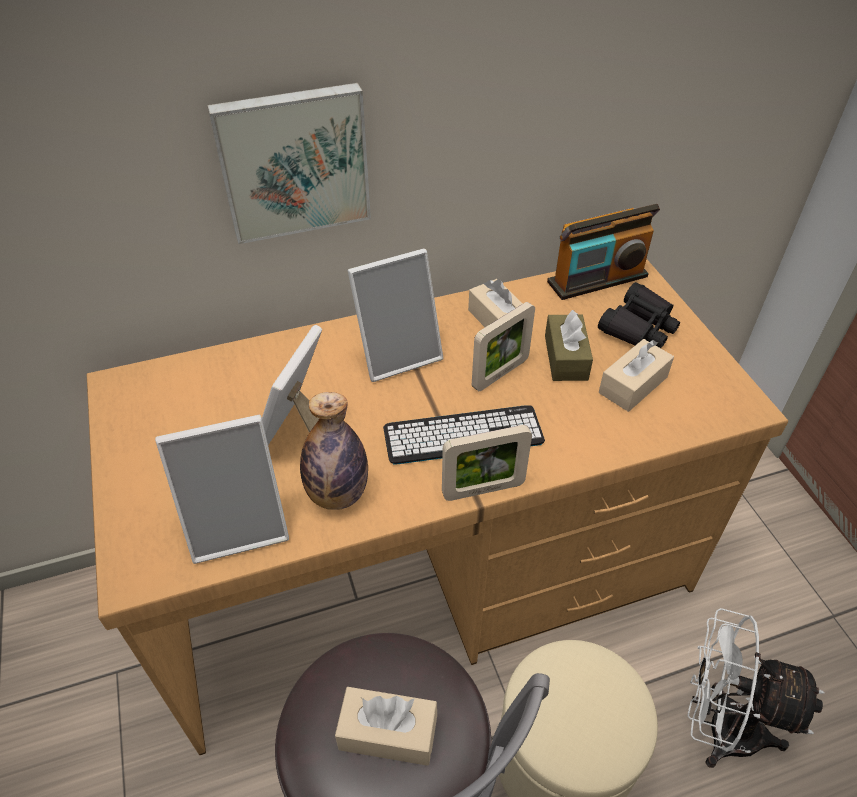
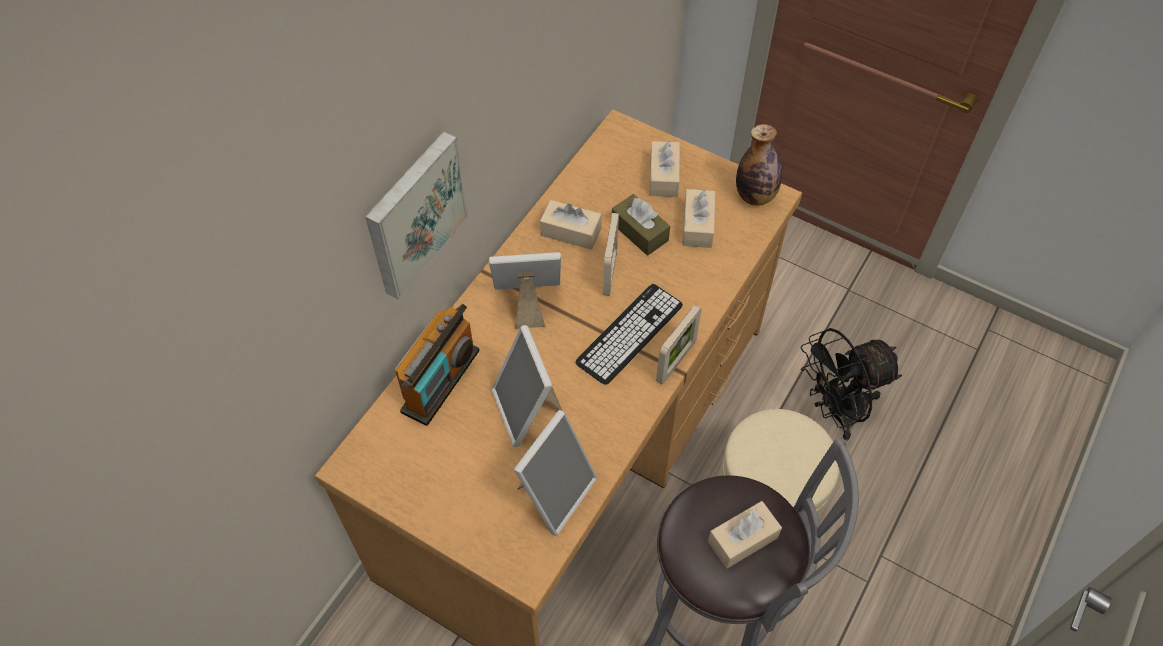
camera: 40 degrees left, 10 degrees up
(337, 494) = (594, 429): bottle -> bottle (755, 196)
(397, 353) = (527, 303): picture frame -> picture frame turned 120 degrees counterclockwise
(597, 280) = (604, 152): radio -> radio (441, 381)
(638, 327) = (663, 176): black binoculars -> beige tissue box
(719, 727) = (835, 411): white fan -> black fan

